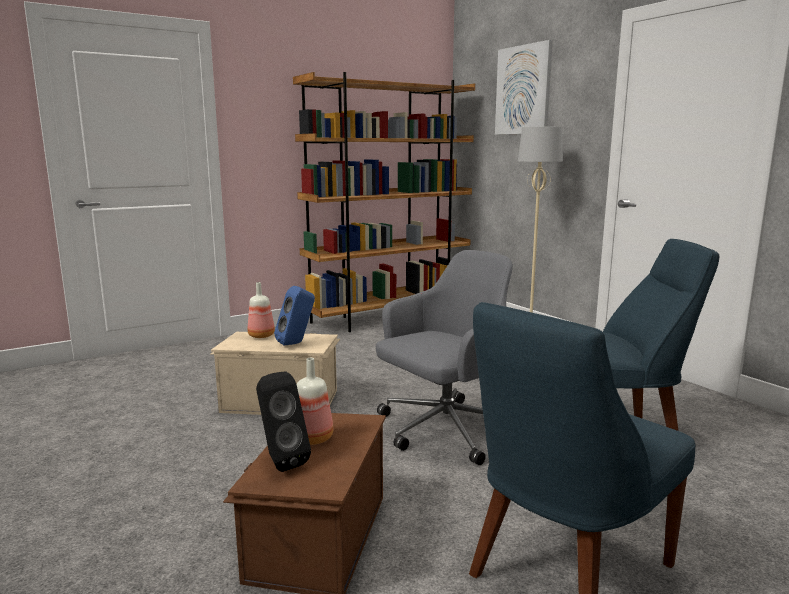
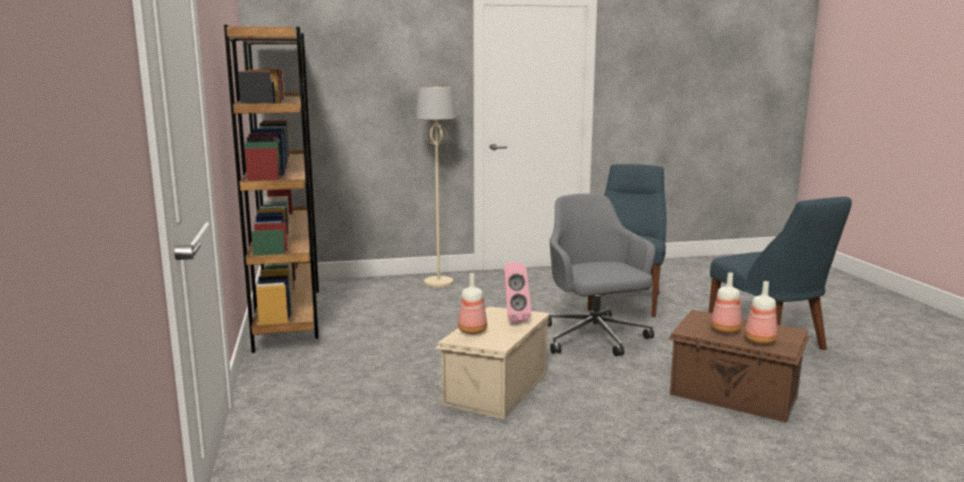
camera: 70 degrees left, 0 degrees up
(280, 461) = (758, 340): black speaker -> bottle
(296, 343) = (513, 319): blue speaker -> pink speaker
(523, 90) = (366, 48): picture -> none

